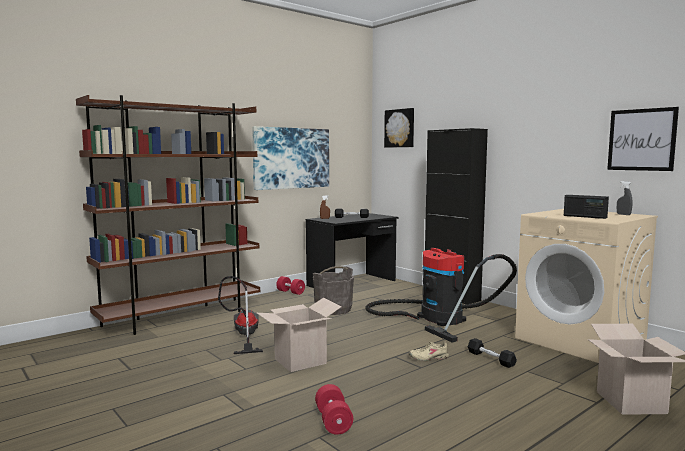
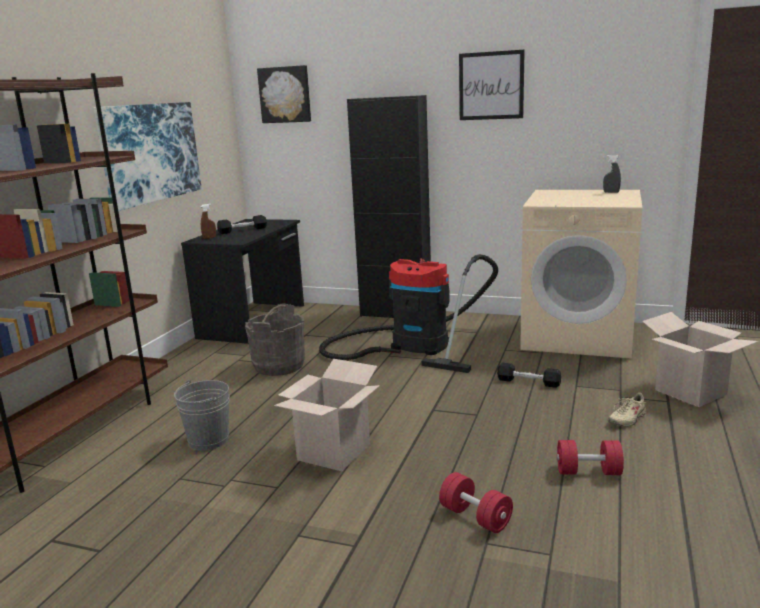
camera: 30 degrees left, 10 degrees up
(243, 336) = (208, 440): vacuum cleaner -> grey bucket
(290, 292) = (185, 354): red dumbbell -> red dumbbell (588, 472)
(428, 358) = (469, 400): beige shoe -> beige shoe (626, 419)
(584, 217) = (590, 201): radio -> none
(641, 139) = (620, 106): picture -> picture (491, 85)

